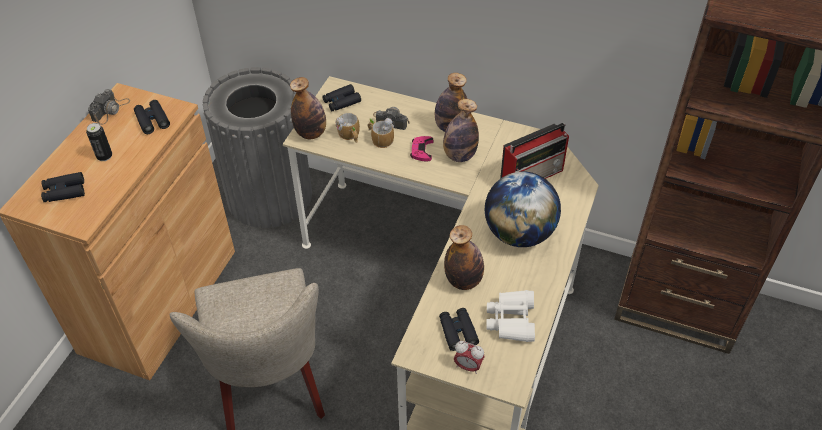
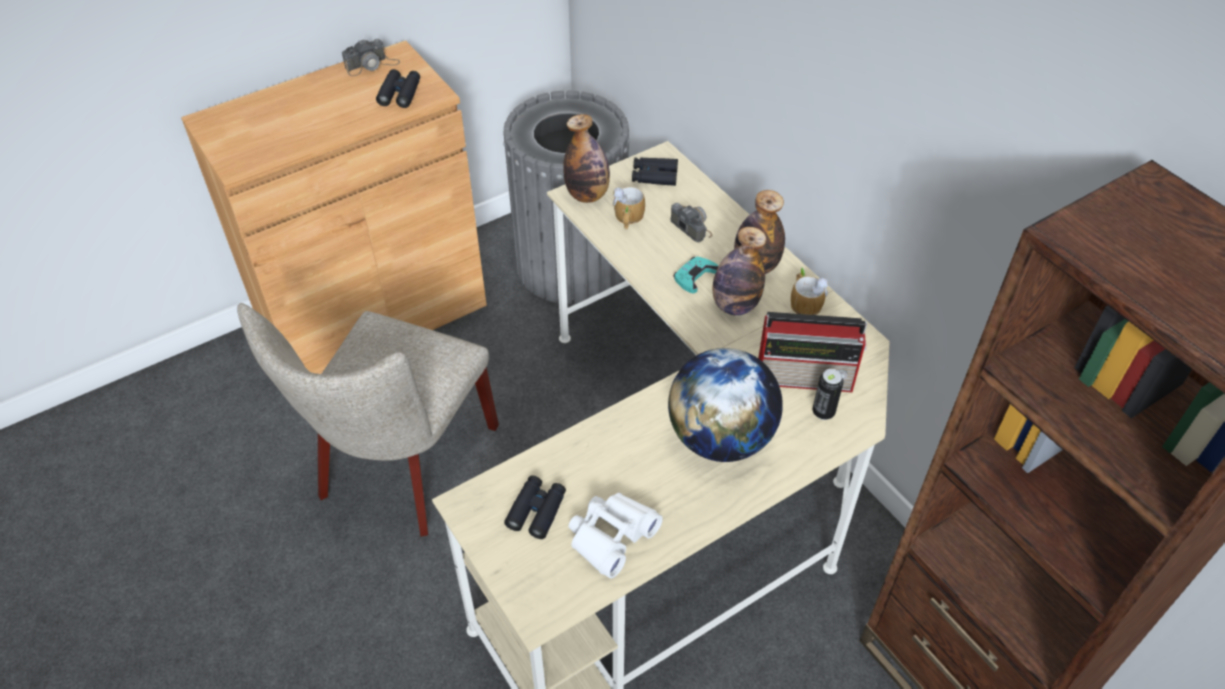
camera: 35 degrees right, 0 degrees up
(64, 191) = (253, 126): black binoculars -> none
(104, 156) = (321, 109): can -> can (823, 412)
(380, 138) = (659, 238): mug -> mug (804, 301)
(421, 150) = (694, 276): pink game controller -> turquoise game controller
(463, 281) = (599, 455): bottle -> none
(468, 366) = (509, 558): alarm clock -> none

